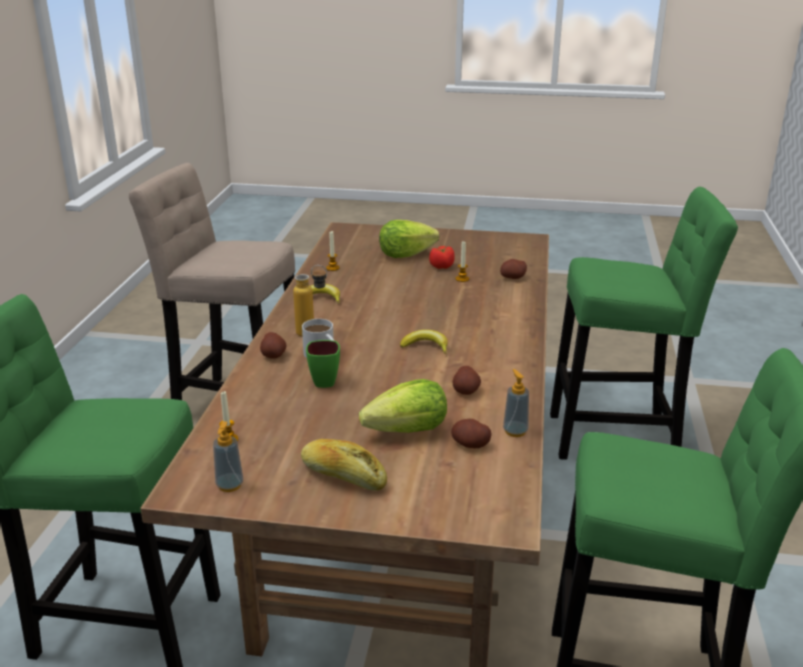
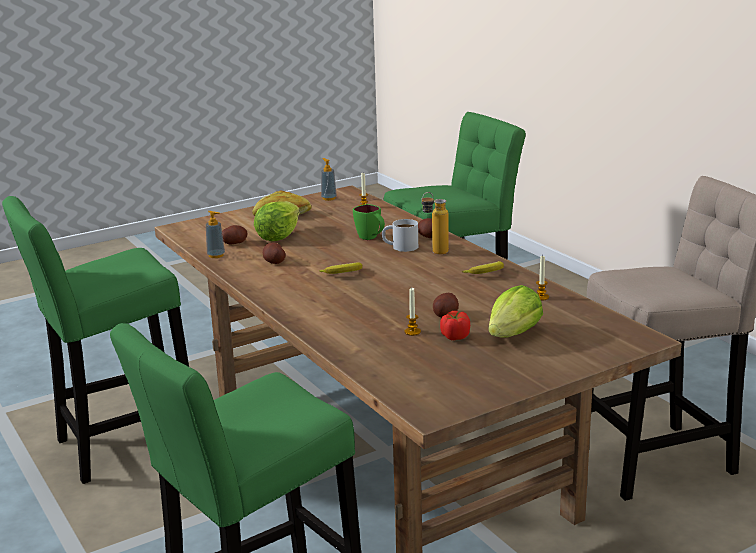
camera: 140 degrees right, 5 degrees down
(513, 278) = (368, 352): potato -> potato (445, 314)

